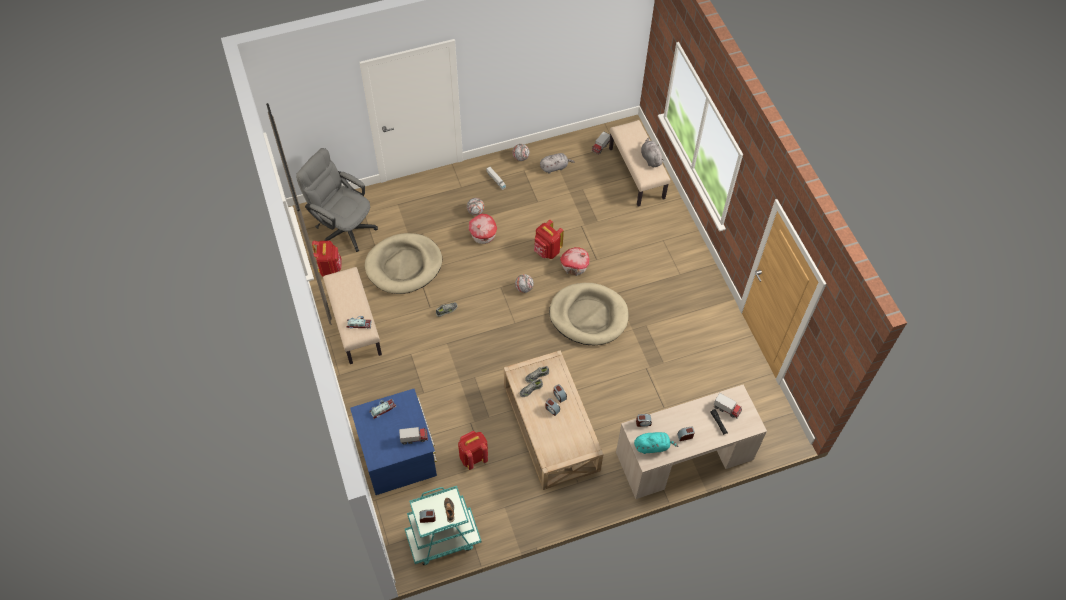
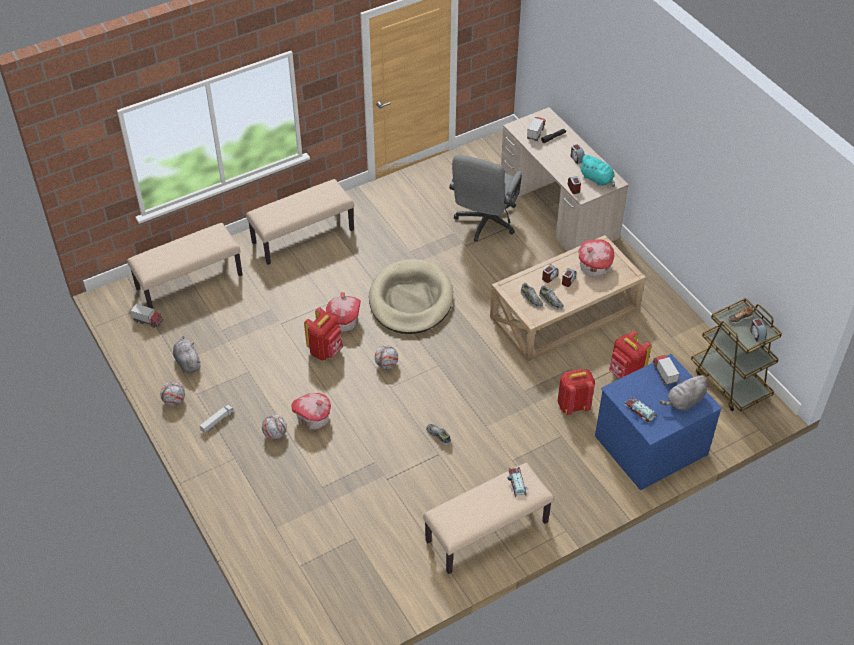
camera: 100 degrees left, 10 degrees down
(329, 268) = (404, 586): red backpack -> red backpack (573, 405)
(343, 226) = (327, 587): grey office chair -> grey office chair (484, 224)
(404, 265) = (380, 497): beige dog bed -> none
(443, 539) = (730, 382): turquoise cart -> brown cart
(563, 434) = (595, 268): none -> toy house
(650, 158) = (194, 238): grey plush toy -> grey plush toy (684, 401)
(653, 446) = (597, 179): turquoise plush toy -> turquoise plush toy turned 150 degrees clockwise
(676, 251) = (303, 236): none -> beige bench

